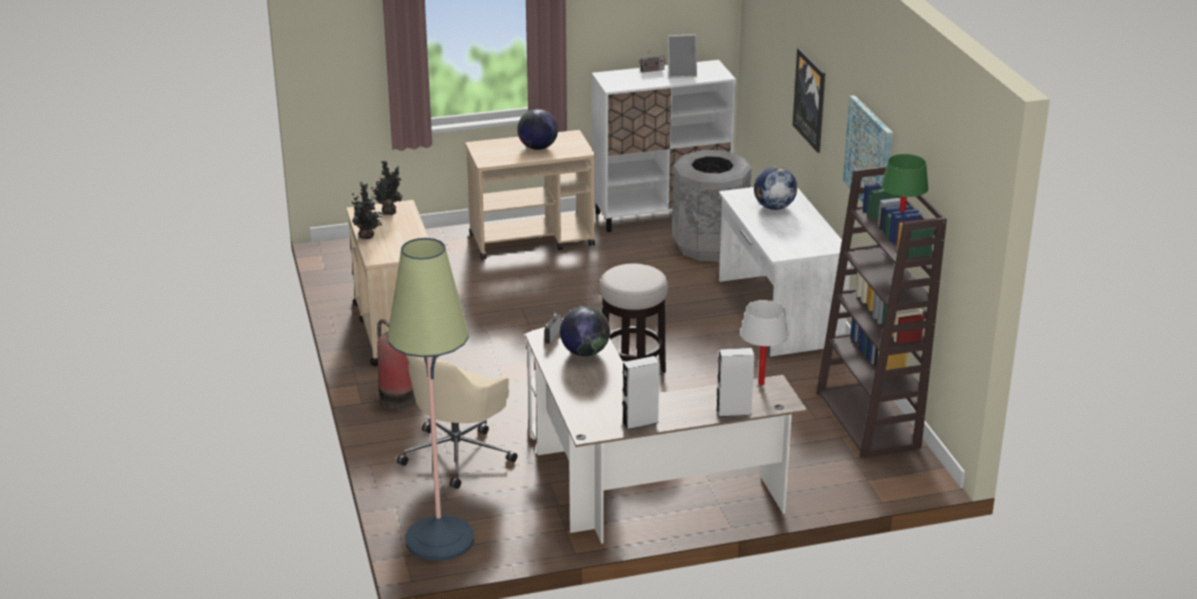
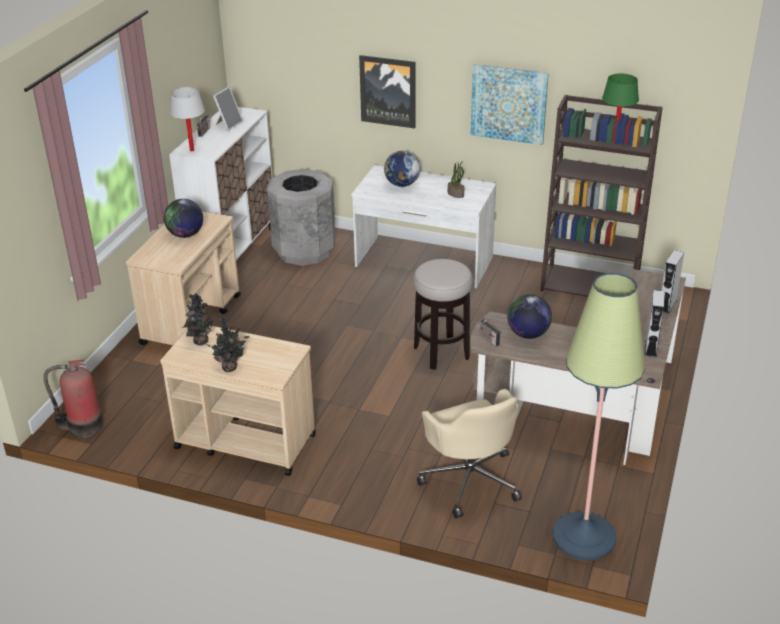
camera: 55 degrees left, 5 degrees up
(396, 398) = (354, 482): fire extinguisher -> fire extinguisher (83, 426)
(761, 384) = (638, 281): white table lamp -> white table lamp (192, 150)
(796, 238) = (456, 194): none -> potted plant

